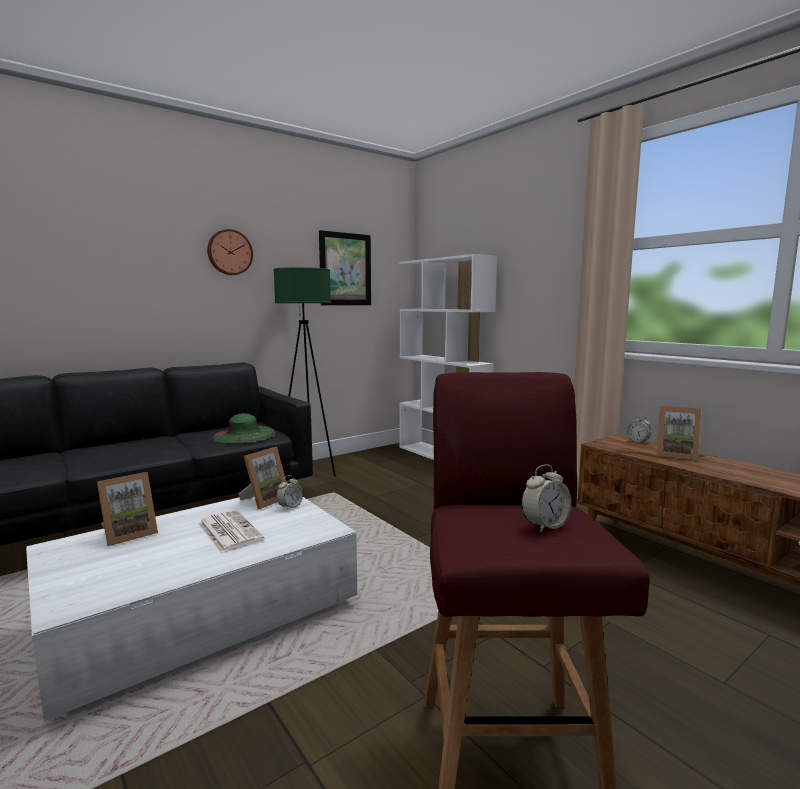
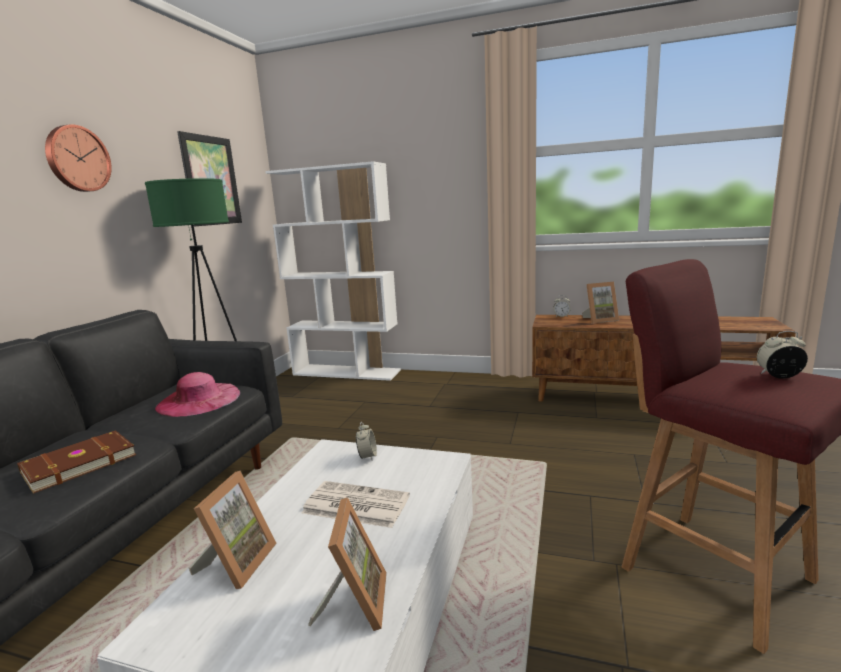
camera: 35 degrees left, 5 degrees up
(135, 451) = (78, 463): none -> brown book
(244, 435) = (199, 400): green hat -> pink hat
(265, 500) = (328, 460): picture frame -> picture frame (354, 602)
(545, 525) = (779, 376): alarm clock -> alarm clock turned 105 degrees counterclockwise

